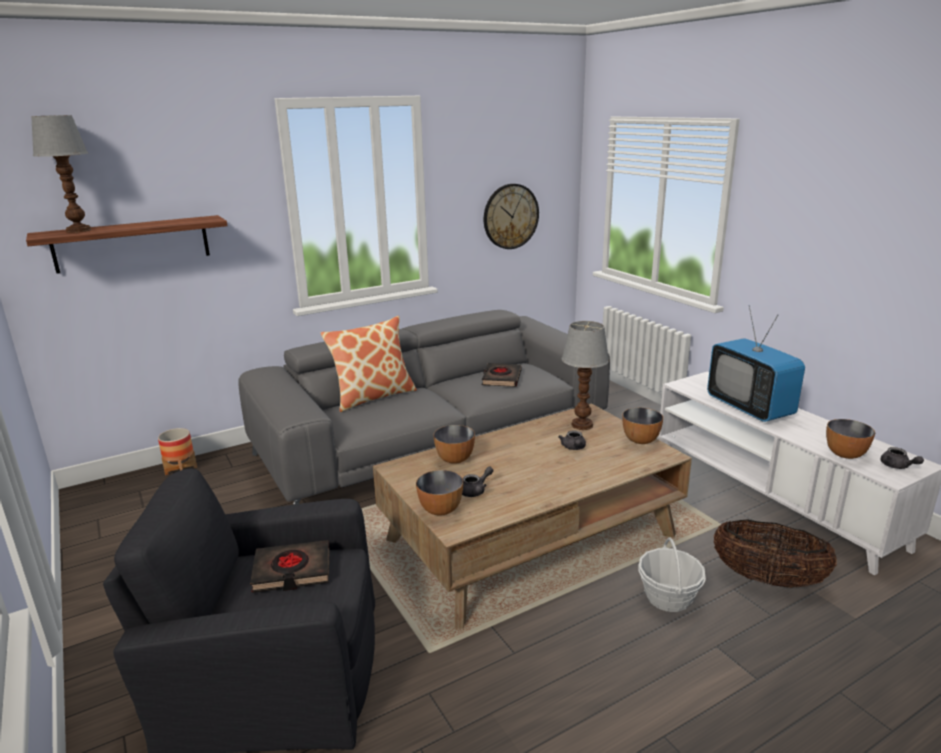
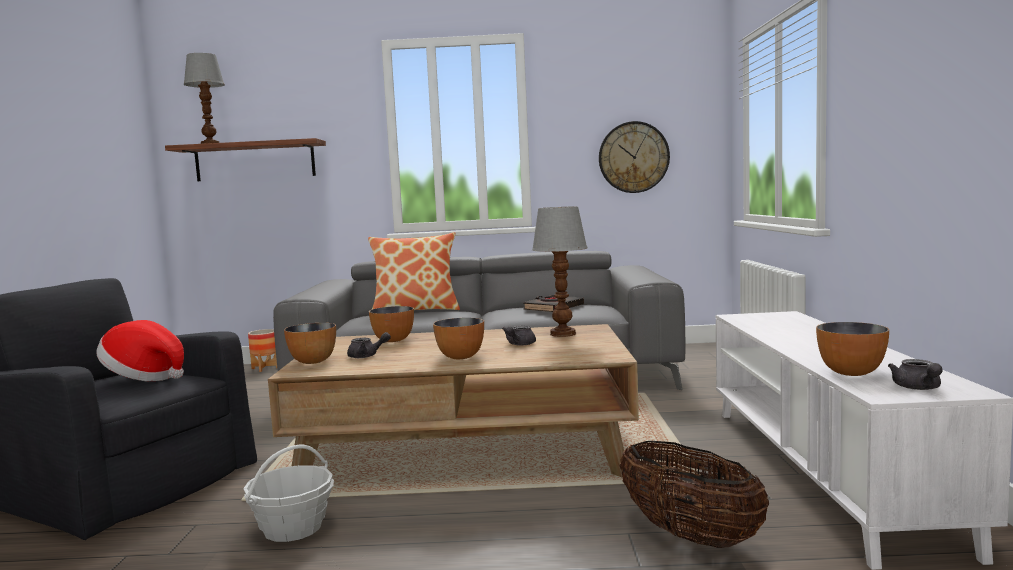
camera: 30 degrees right, 15 degrees down
(292, 571) = (144, 377): black book -> hat
(641, 440) = (604, 347): bowl -> bowl (461, 357)
(668, 597) = (533, 520): basket -> basket (293, 528)
(749, 408) = (791, 334): television -> none

